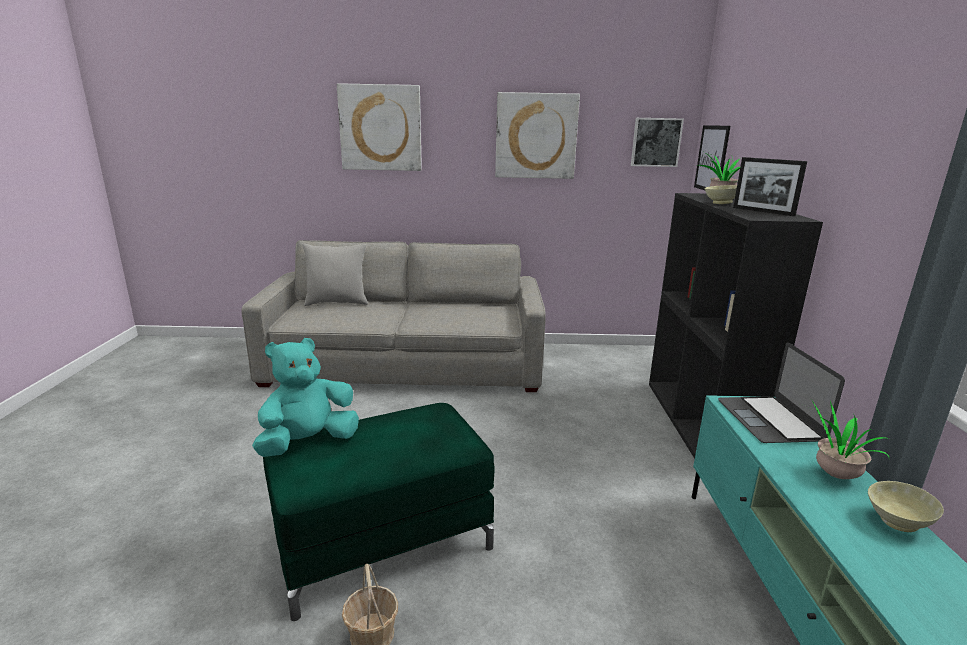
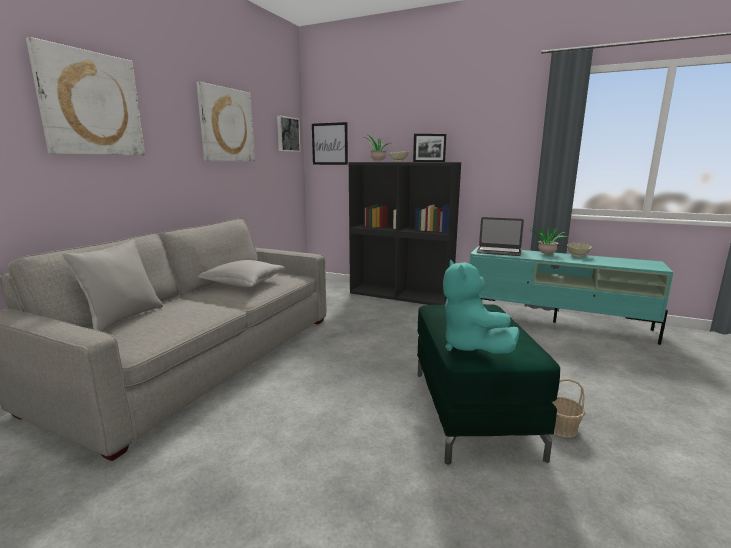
camera: 65 degrees left, 5 degrees down
(449, 311) = (244, 283): none -> grey pillow

